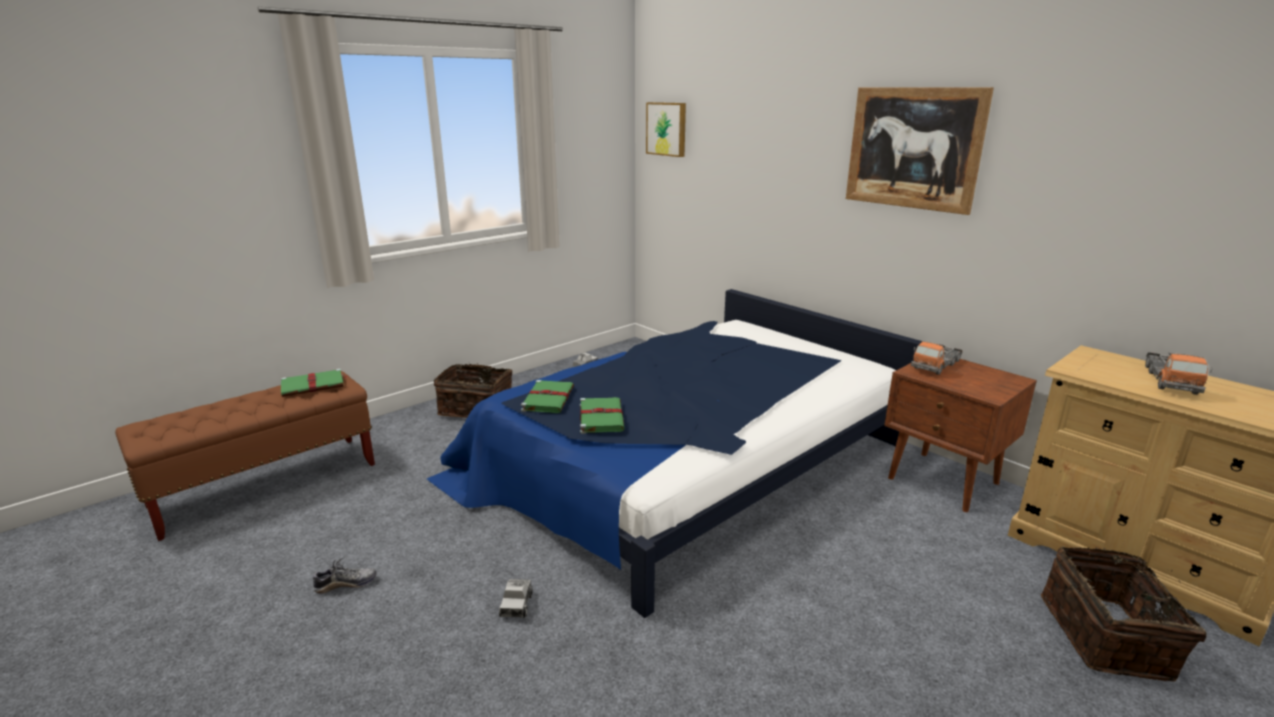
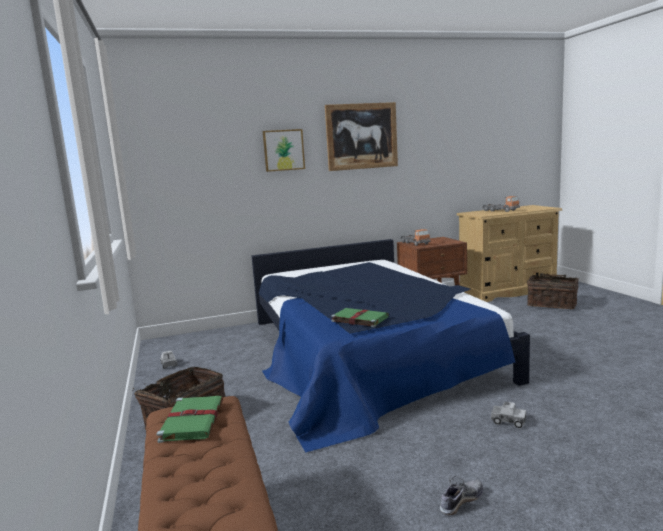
camera: 65 degrees left, 10 degrees down
(345, 584) = (461, 501): shoe -> shoe turned 45 degrees clockwise
(601, 417) = (405, 307): green book -> none
(667, 129) = (156, 145): picture -> picture (283, 150)

